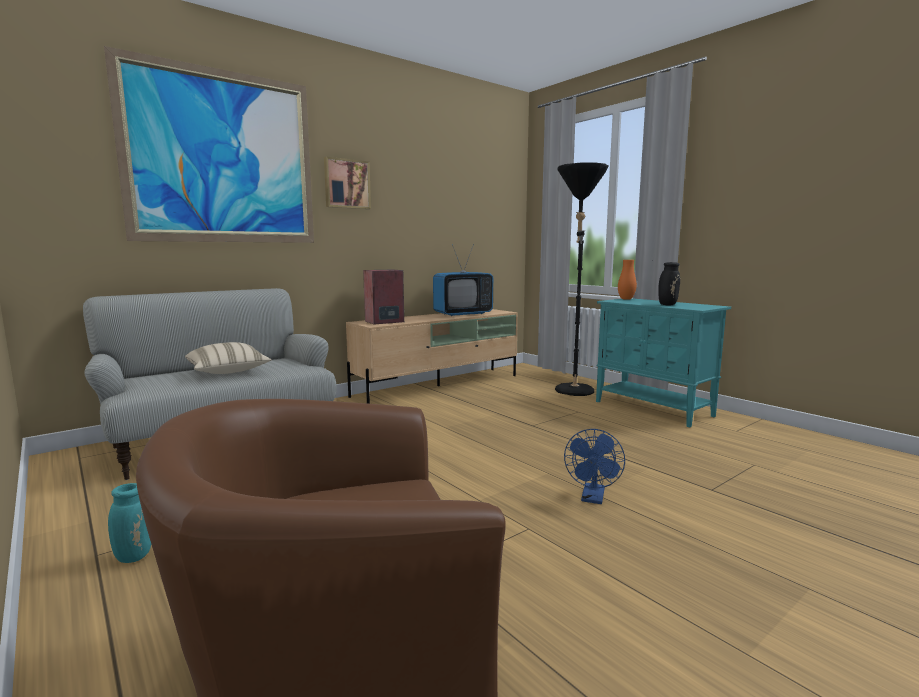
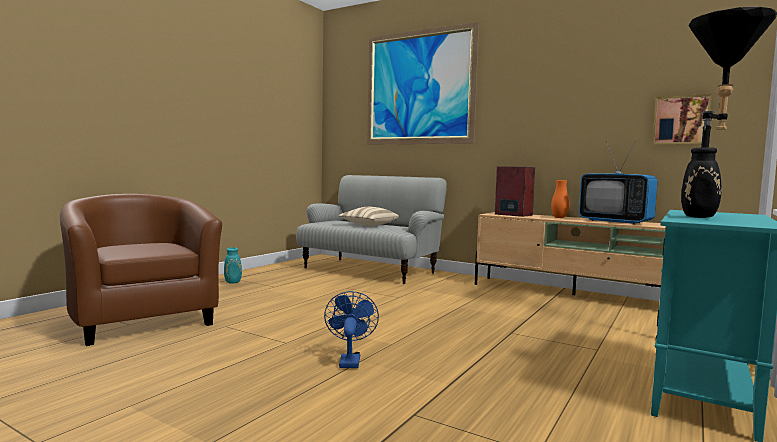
camera: 70 degrees right, 5 degrees down
(346, 184) = (507, 92): picture -> picture (681, 120)
(593, 498) = (349, 360): blue fan -> blue fan turned 90 degrees clockwise
(626, 299) = (734, 213): orange vase -> orange vase (559, 217)

